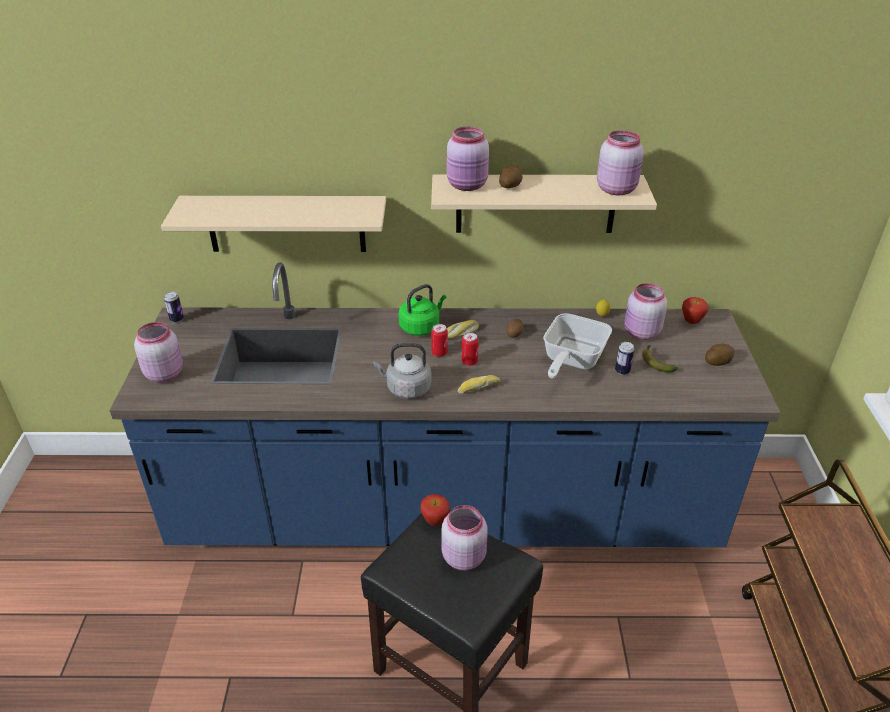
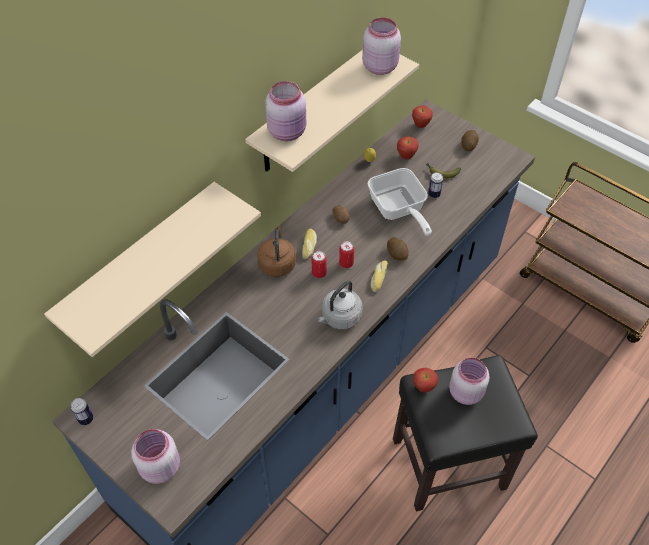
camera: 50 degrees left, 15 degrees up
(421, 327) = (277, 263): green kettle -> brown kettle
(510, 186) = (315, 112): potato -> potato (397, 254)
(640, 333) = (406, 157): pink jar -> apple

